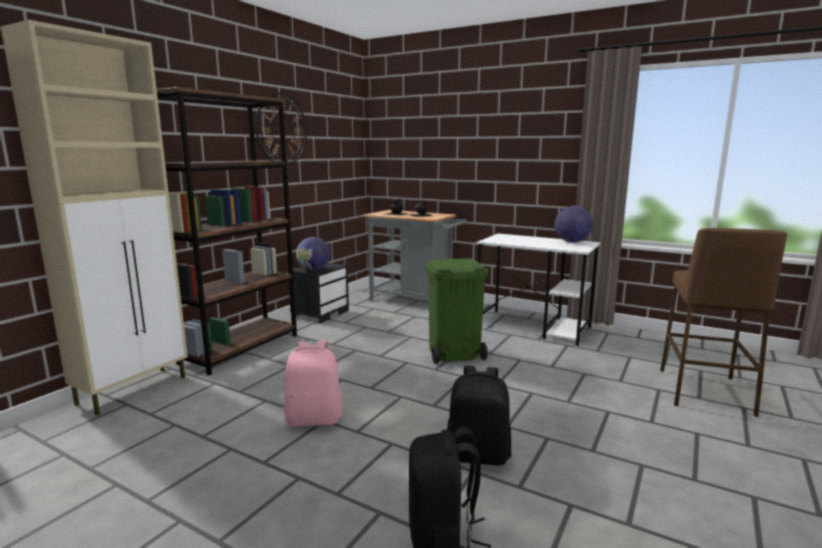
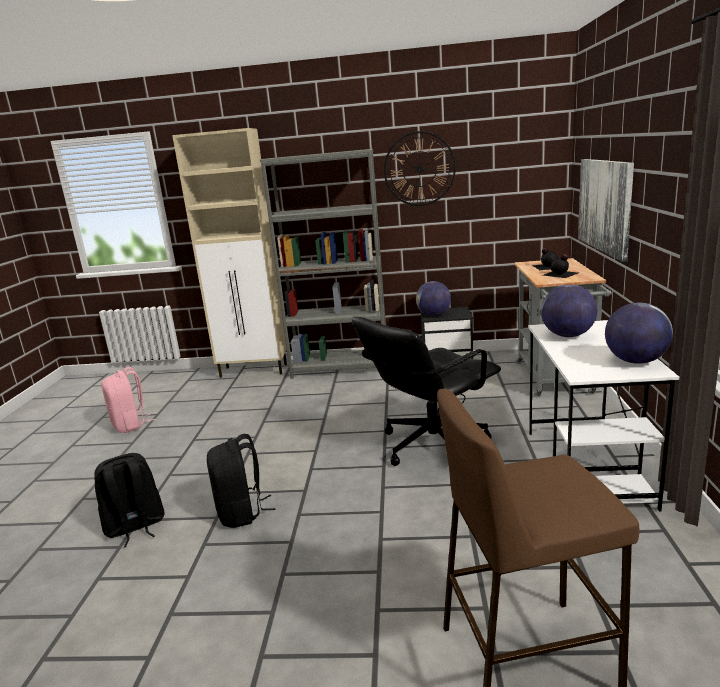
camera: 65 degrees right, 5 degrees up
(241, 349) = (341, 368): brown bookcase -> grey bookcase
(314, 419) = (255, 433): pink backpack -> pink backpack (131, 425)
(438, 164) = (605, 205): none -> picture
(453, 354) = (431, 445): green trash can -> black office chair
(512, 241) = (567, 335): none -> globe

